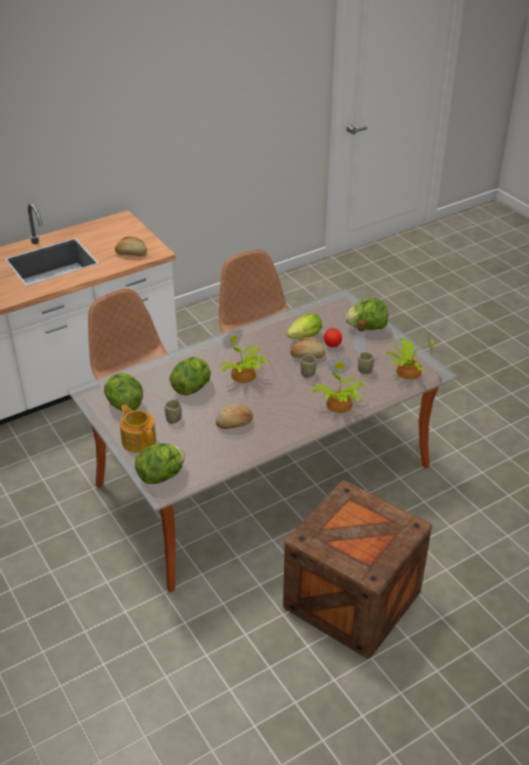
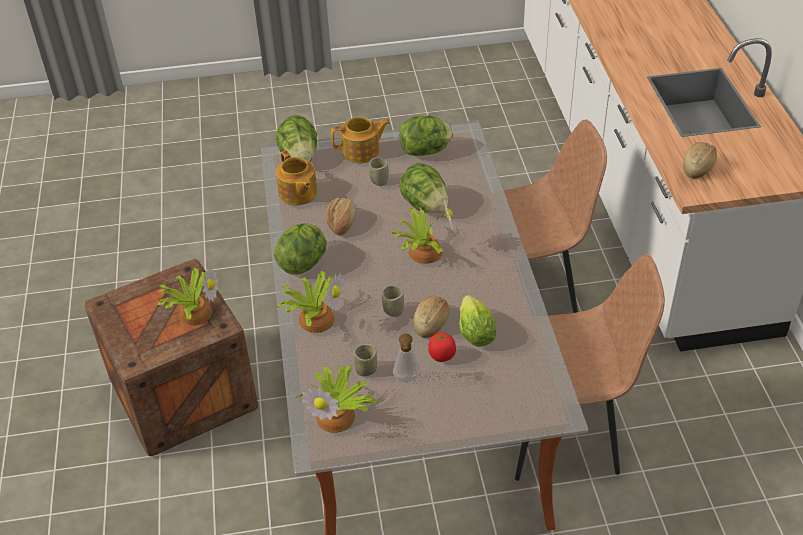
camera: 115 degrees right, 5 degrees up
(212, 459) = (298, 193): none -> teapot
(344, 512) = (194, 312): none -> potted plant
(366, 328) = (463, 410): lettuce -> lettuce (304, 262)

